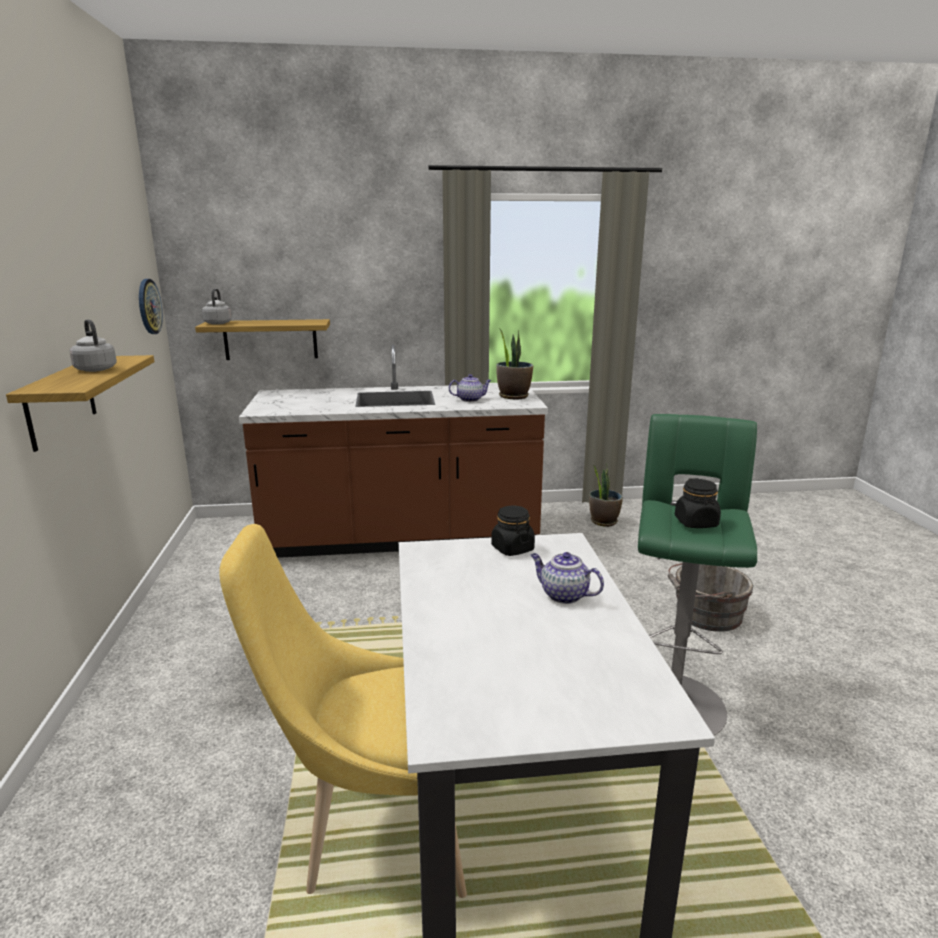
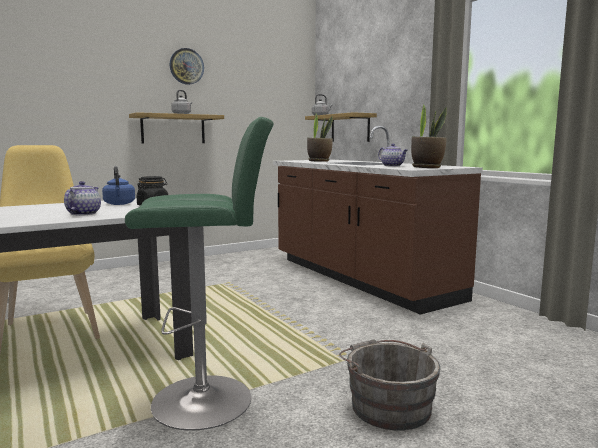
camera: 65 degrees right, 10 degrees down
(149, 306) = (291, 105): wall clock -> wall clock (186, 66)
(470, 568) = (119, 204): none -> blue kettle
(603, 521) = (523, 333): potted plant -> potted plant (319, 161)
(696, 523) = (177, 200): black jar -> none

